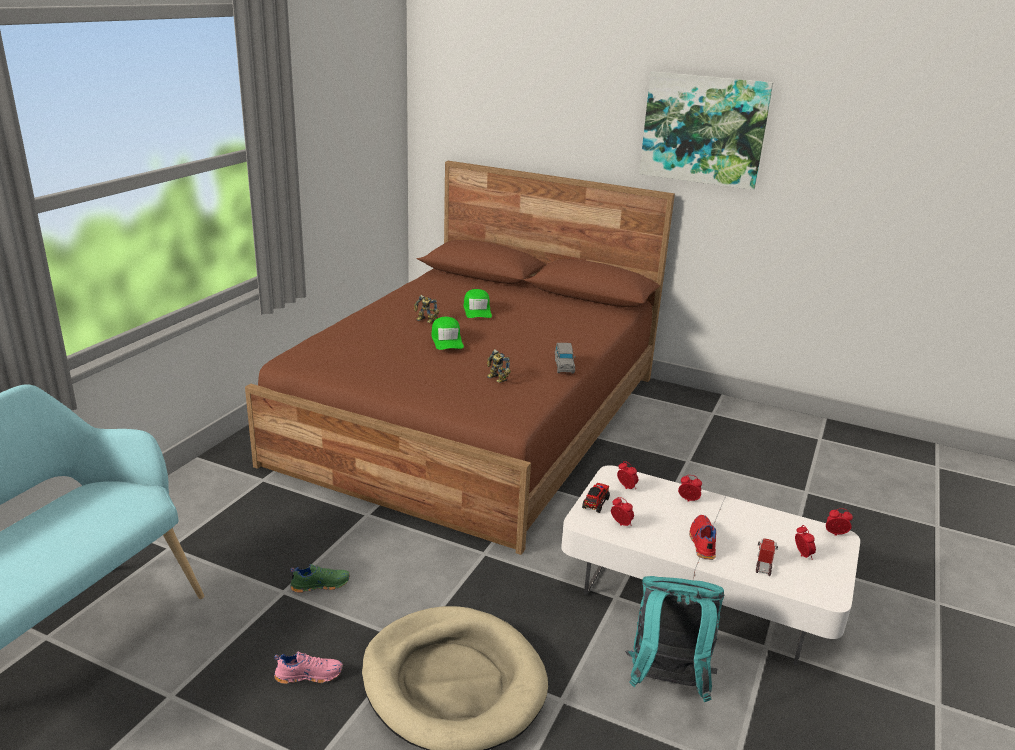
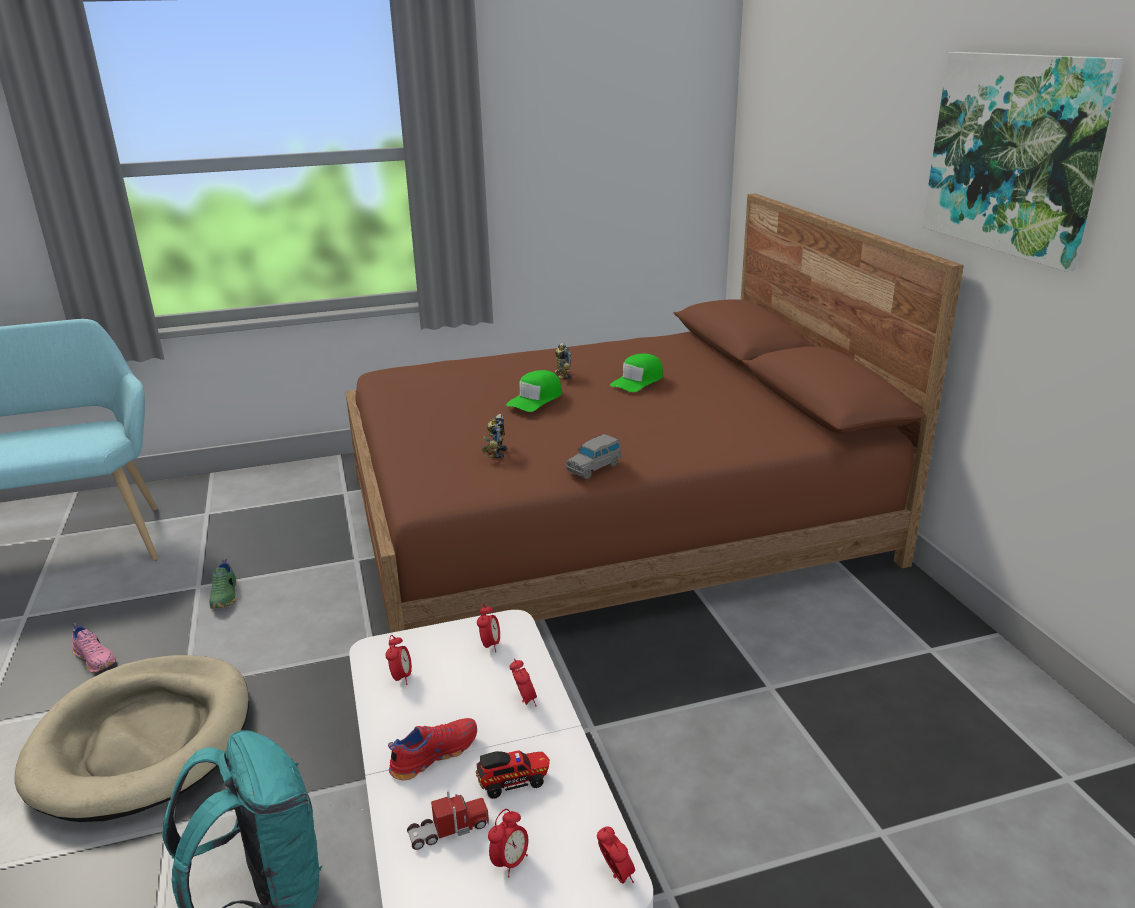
camera: 50 degrees right, 0 degrees up
(320, 584) = (225, 596): green shoe -> green shoe turned 45 degrees clockwise
(596, 503) = (427, 641): toy truck -> toy truck (514, 781)

